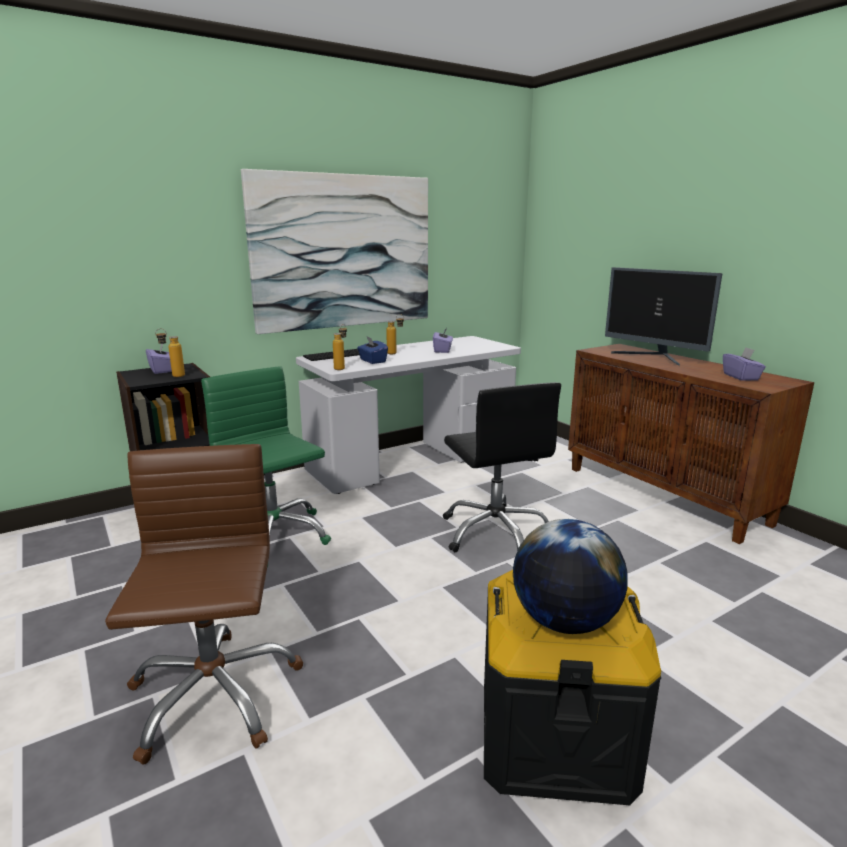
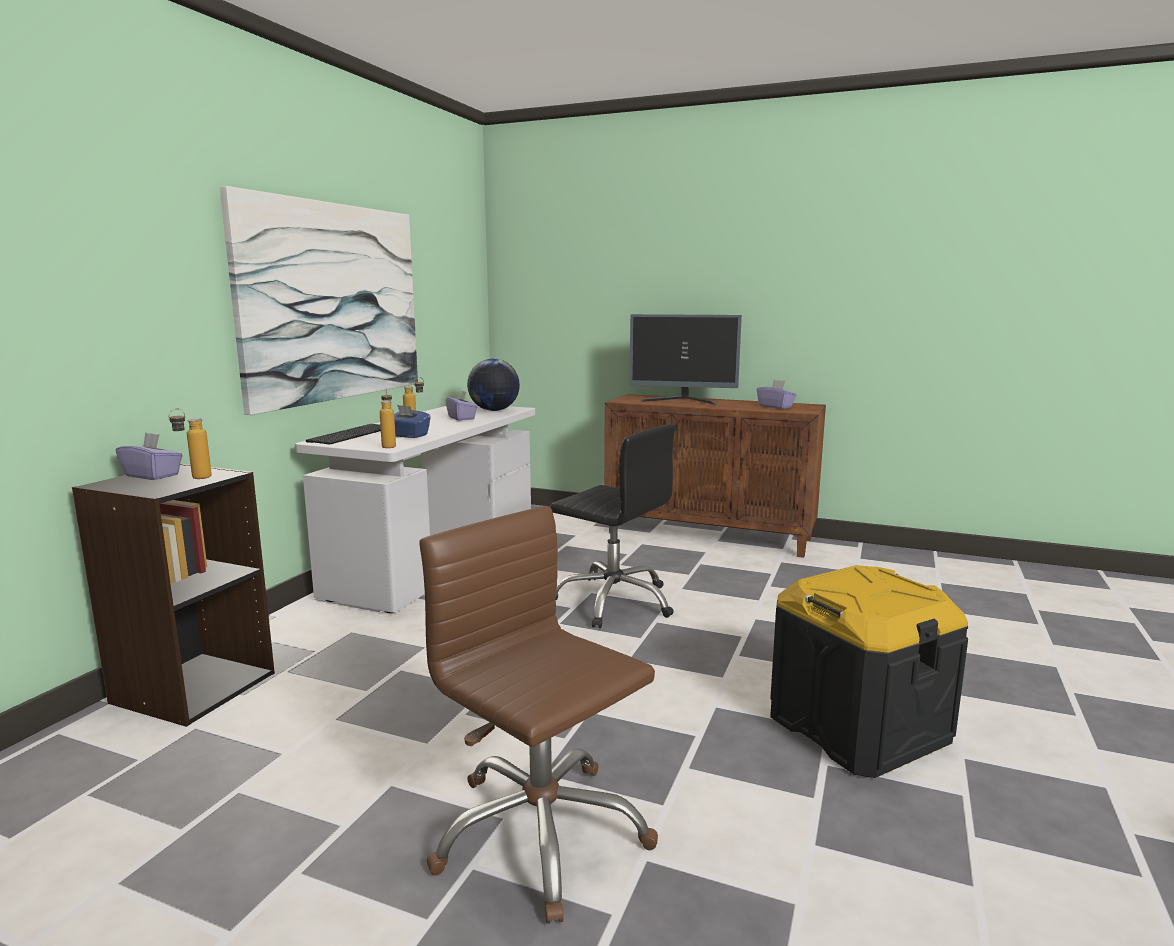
camera: 35 degrees left, 5 degrees down
(273, 536) = (377, 674): green office chair -> none
(564, 622) = (890, 599): globe -> globe (494, 410)

